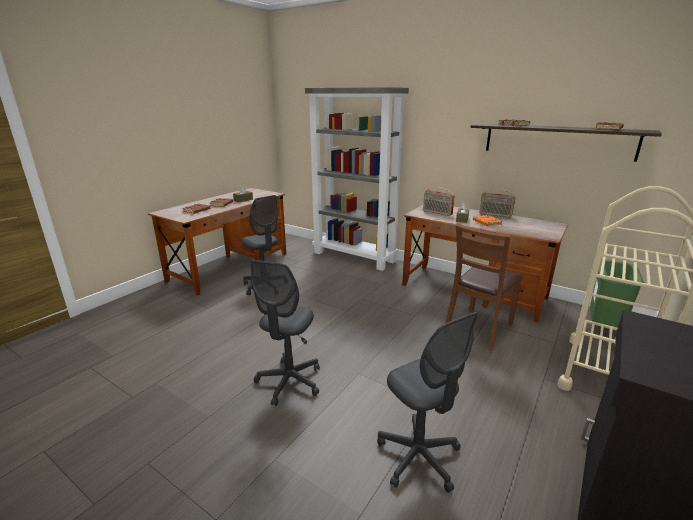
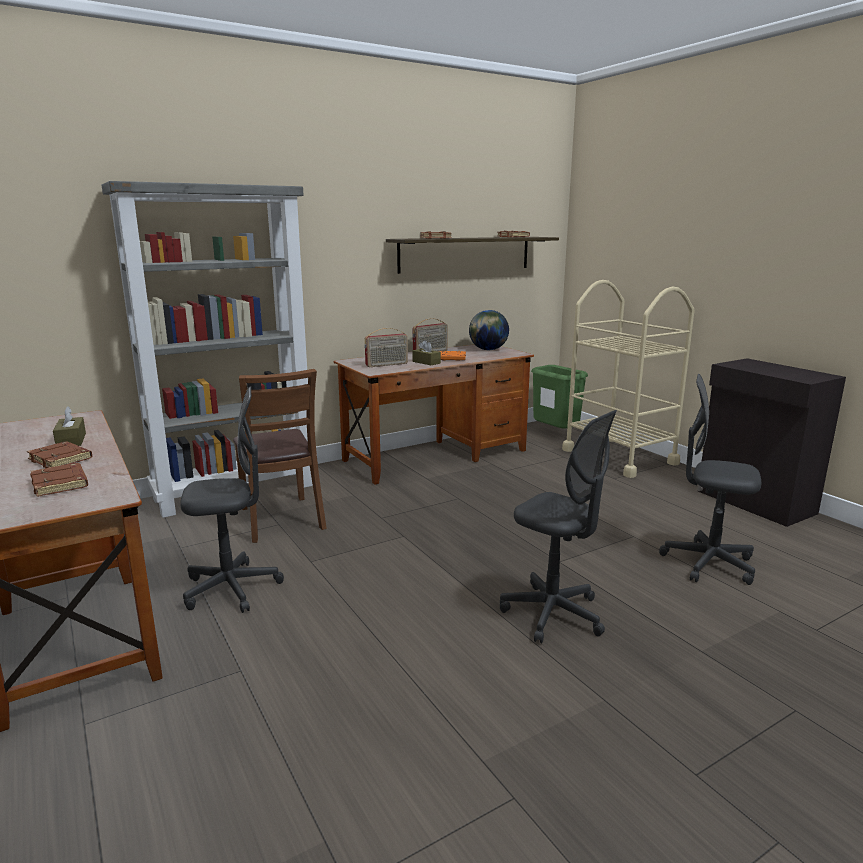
camera: 65 degrees left, 5 degrees down
(419, 457) = (708, 563): grey office chair -> grey office chair turned 150 degrees counterclockwise
(478, 328) = (514, 477): brown chair -> brown chair (281, 519)
(539, 227) = (488, 350): none -> globe

